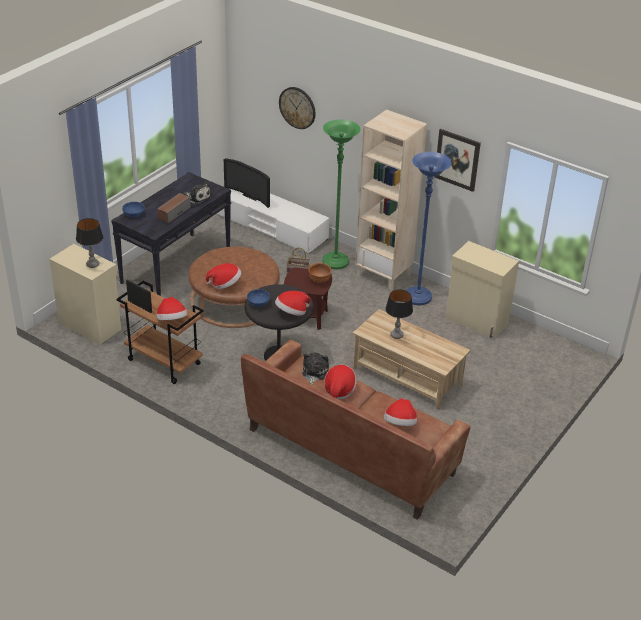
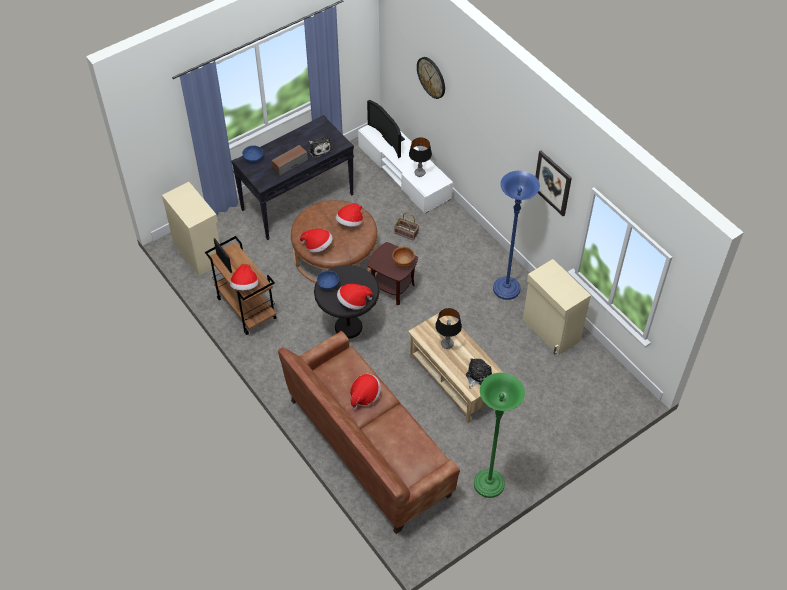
camera: 20 degrees right, 15 degrees up
(92, 264) = (195, 210): table lamp -> table lamp (419, 173)
(314, 372) = (351, 370): plush toy -> plush toy (477, 375)
(335, 262) = (446, 229): green floor lamp -> green floor lamp (489, 484)
(384, 275) = (486, 254): beige bookcase -> none
(400, 424) = (401, 447): hat -> hat (350, 222)

